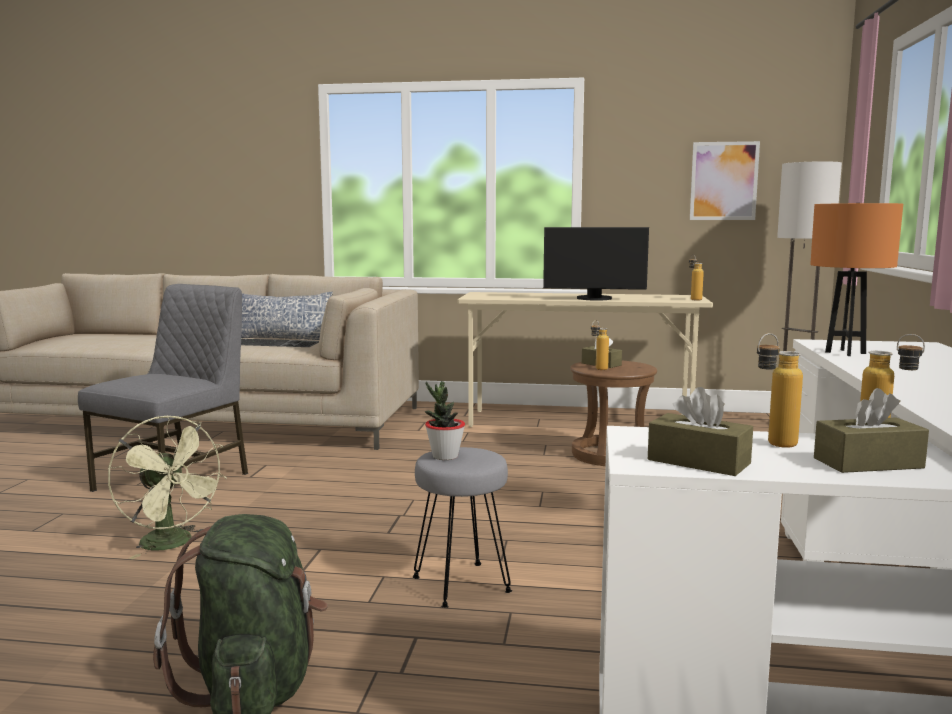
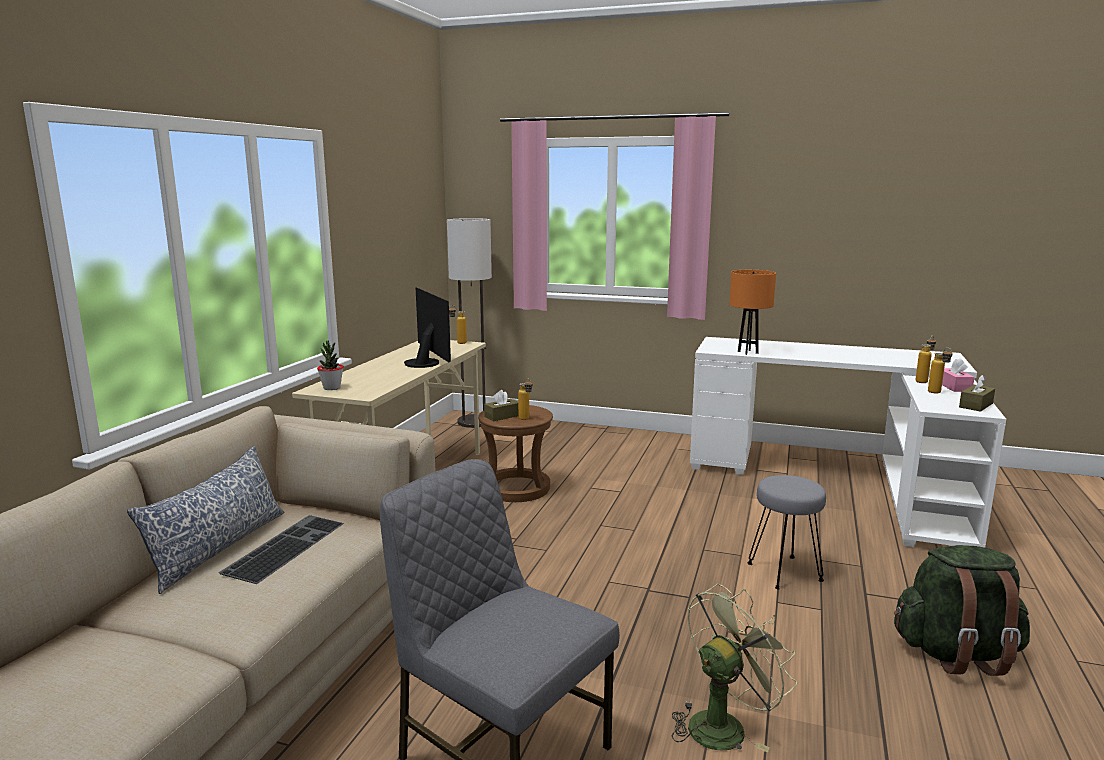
camera: 80 degrees left, 5 degrees up
(445, 456) = (793, 489): potted plant -> potted plant (332, 388)
(594, 299) = (425, 363): monitor -> monitor turned 45 degrees counterclockwise
(724, 181) = (403, 234): picture -> none
(868, 463) = (954, 387): brown tissue box -> pink tissue box

